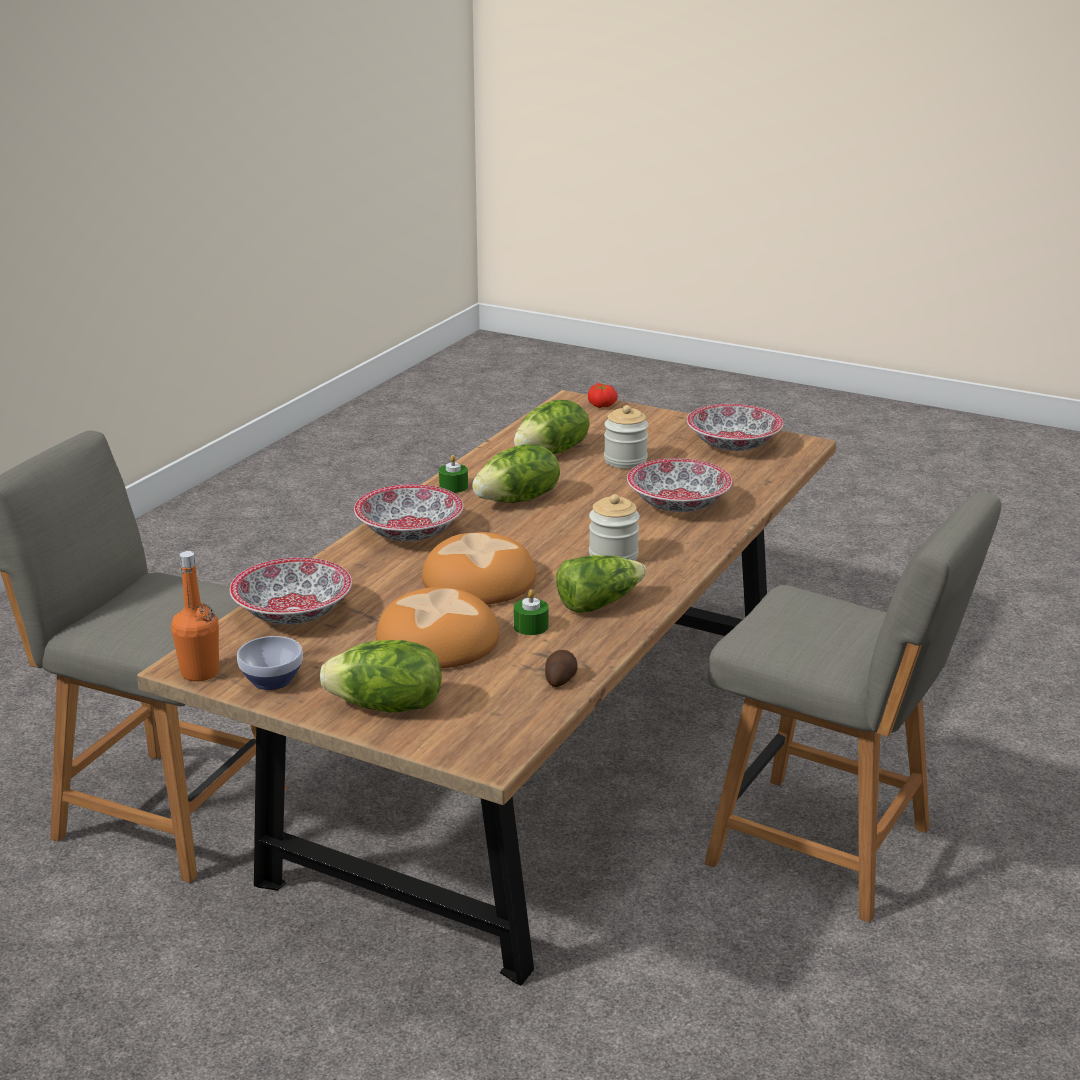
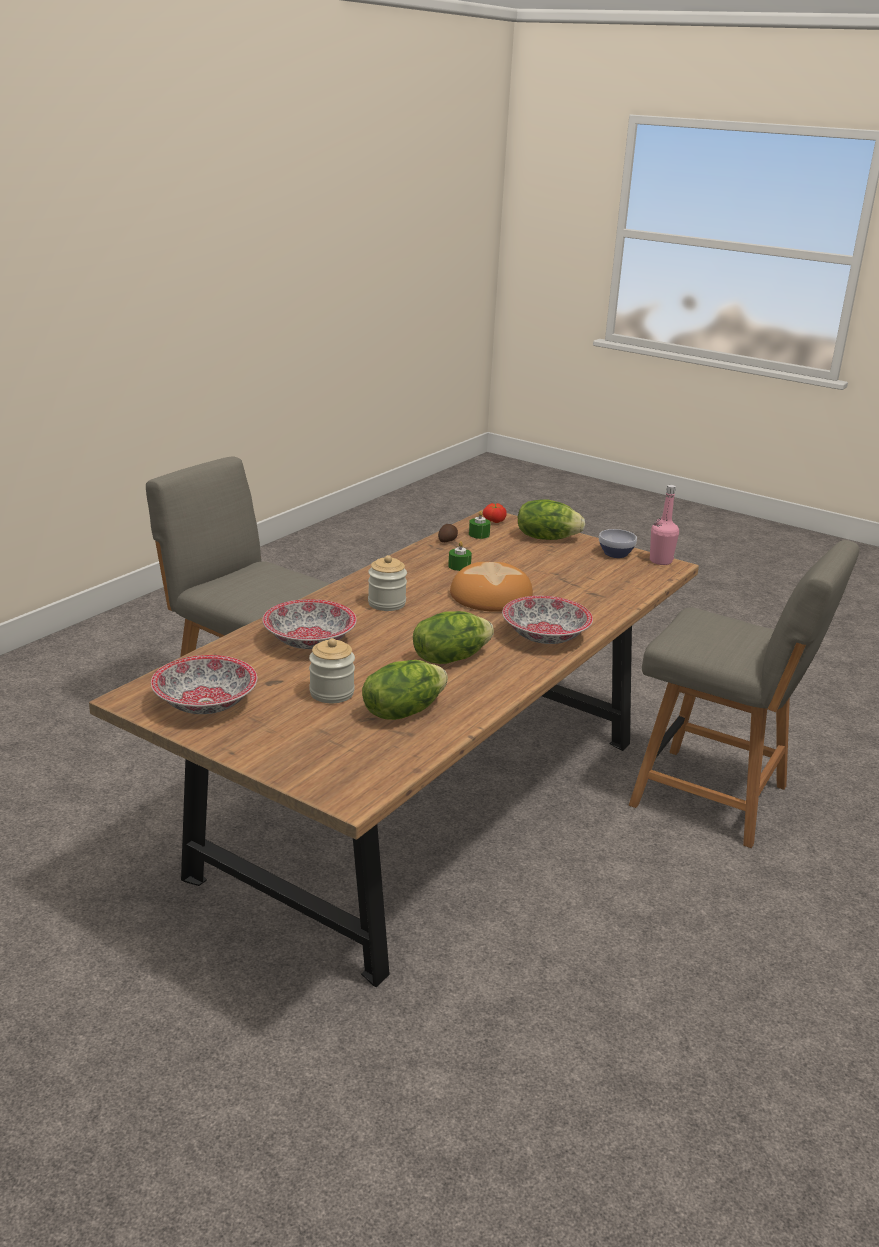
camera: 175 degrees left, 0 degrees up
(200, 672) = (660, 561): orange bottle -> pink bottle
(293, 613) = (618, 586): bowl -> none
(437, 641) = (520, 564): bread -> none
(453, 487) = (508, 678): green candle -> green candle (479, 534)
(598, 603) = (410, 575): lettuce -> none
(602, 405) = (316, 784): tomato -> tomato (494, 520)

